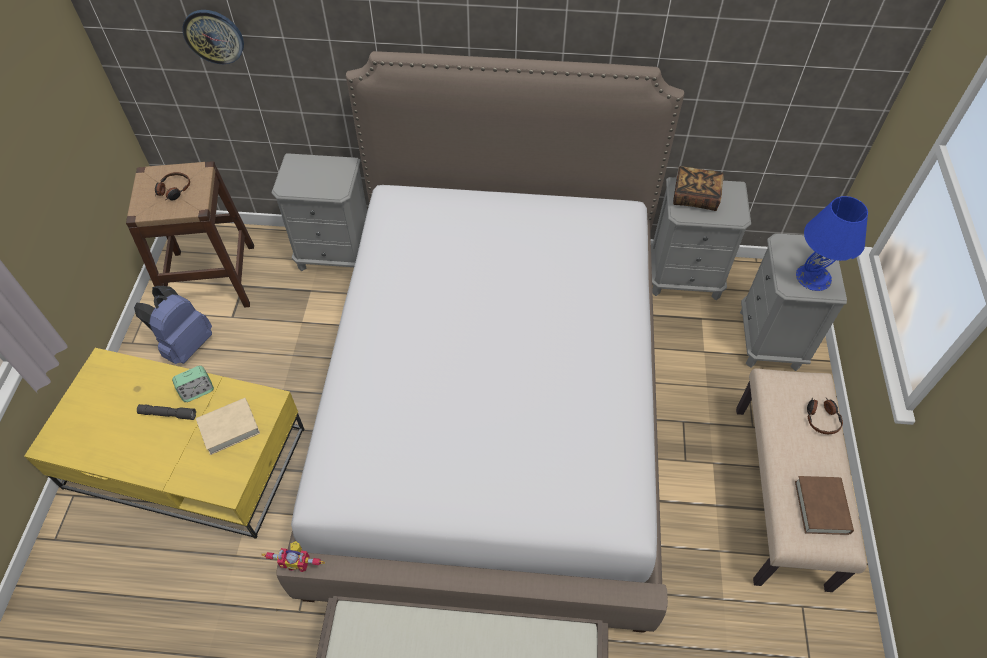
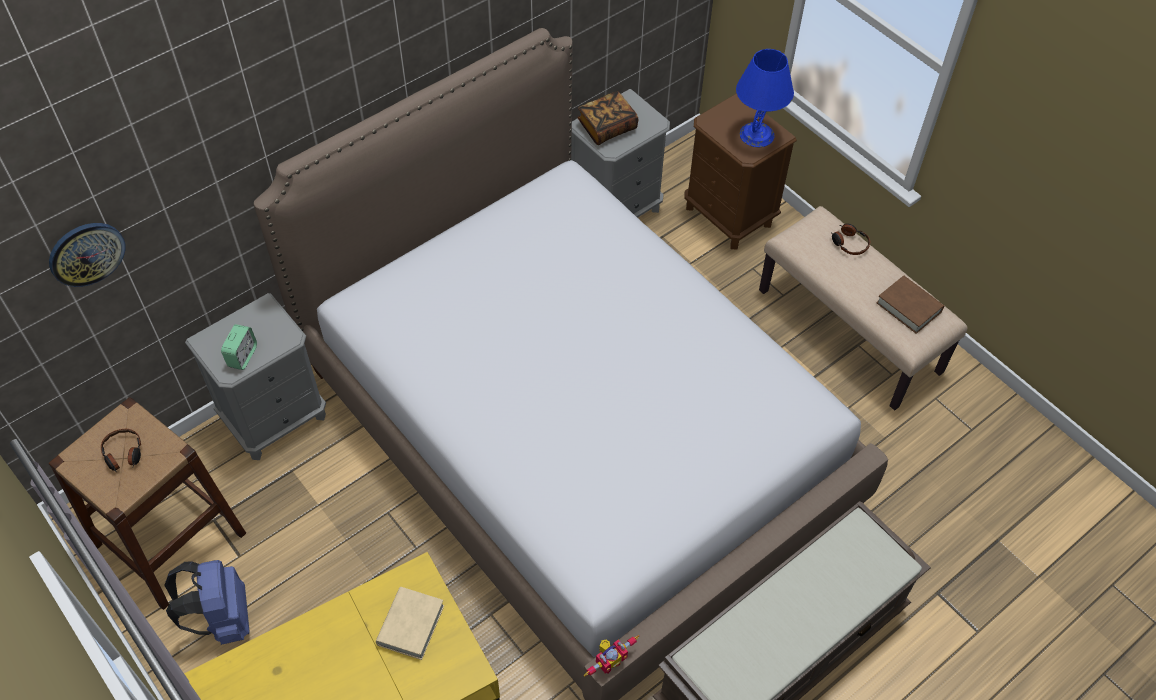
camera: 45 degrees left, 0 degrees up
(168, 414) = (337, 664): grey flashlight -> none
(197, 391) = (340, 622): alarm clock -> alarm clock (242, 356)
(769, 340) = (729, 216): grey nightstand -> brown nightstand

